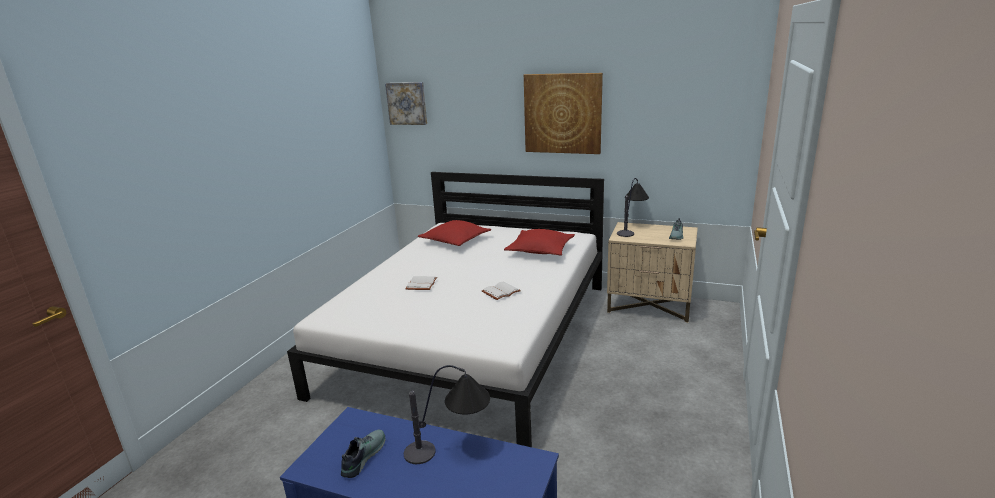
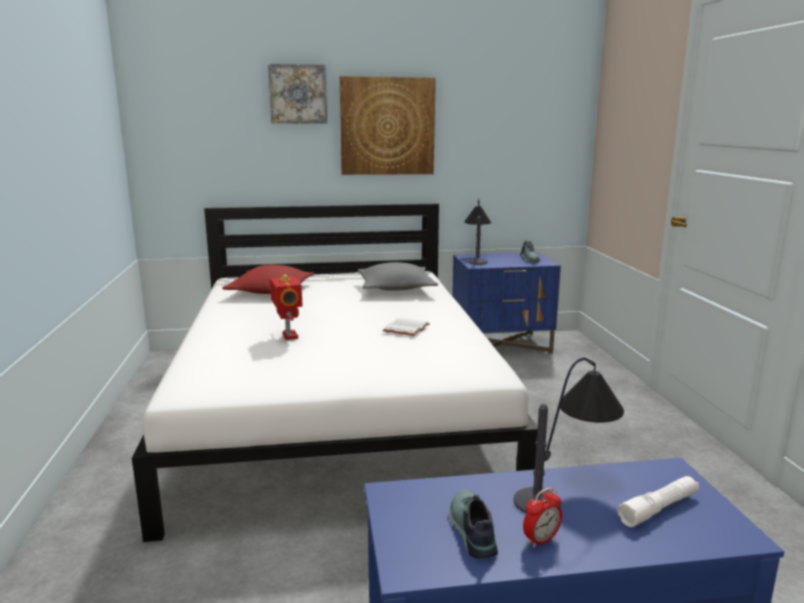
camera: 30 degrees left, 5 degrees down
(389, 478) = (541, 540): none -> alarm clock
(407, 103) = (165, 112): picture -> picture (298, 94)
(421, 284) = (288, 336): white book -> toy robot
(486, 485) = (659, 508): none -> white flashlight
(540, 250) = (396, 288): red pillow -> grey pillow
(650, 305) = (501, 345): beige nightstand -> blue nightstand

